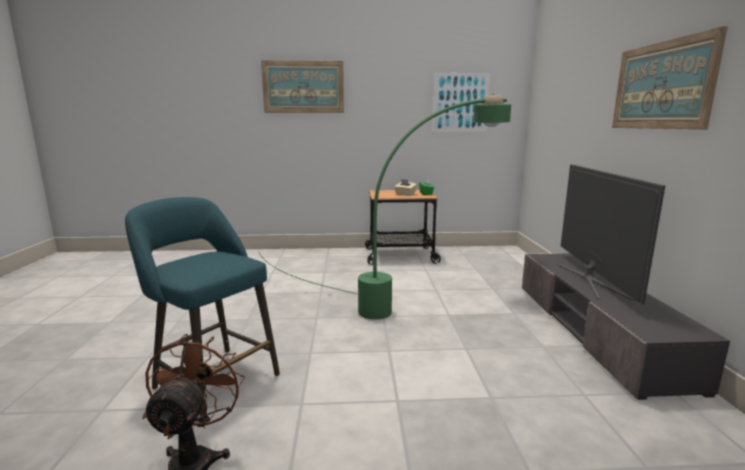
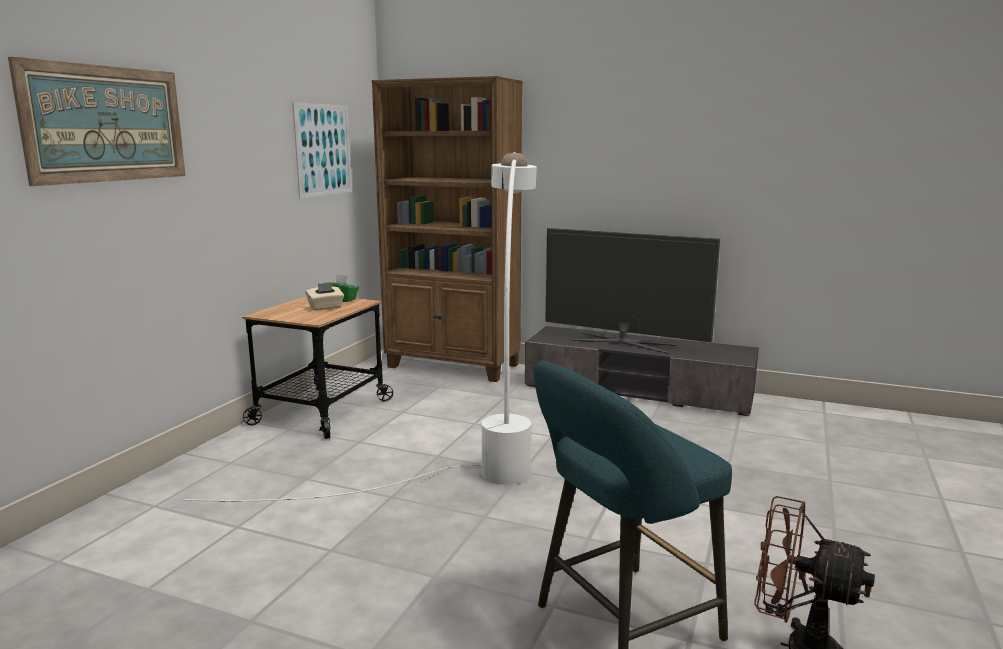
camera: 65 degrees left, 0 degrees up
(402, 299) = (481, 448): green floor lamp -> white floor lamp
(518, 265) = (453, 366): none -> brown bookcase
(661, 85) = (642, 148): picture -> none

